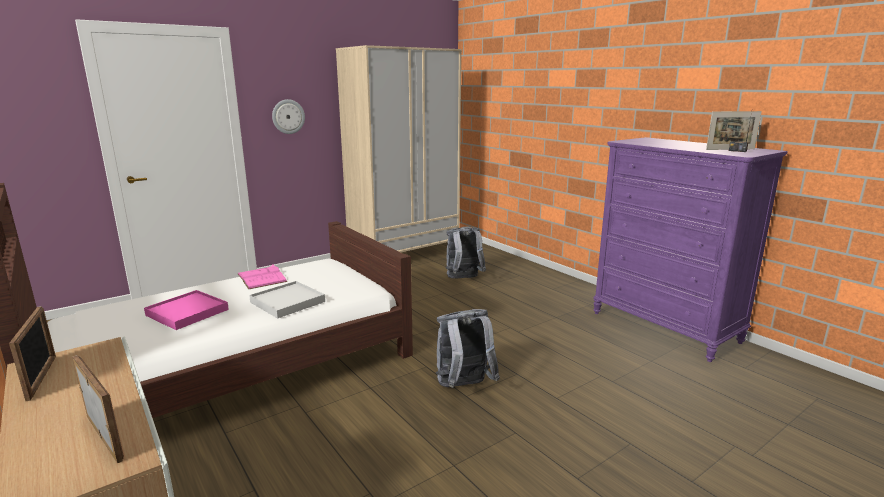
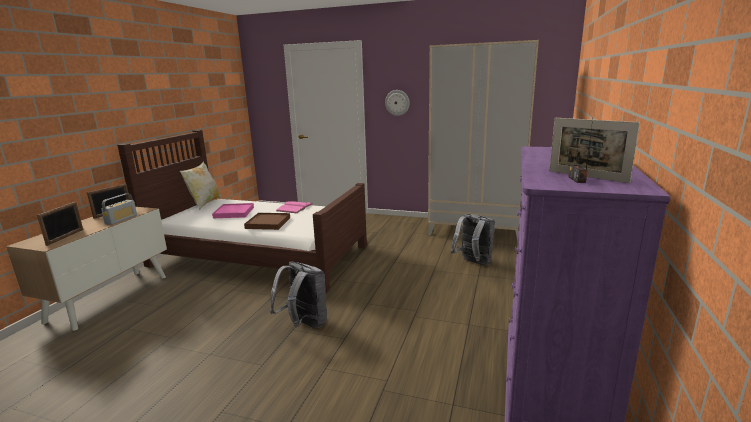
camera: 55 degrees right, 0 degrees up
(75, 324) = (204, 203): none -> pillow
(116, 372) = (121, 219): none -> radio
(287, 302) = (268, 223): white tray -> brown tray

